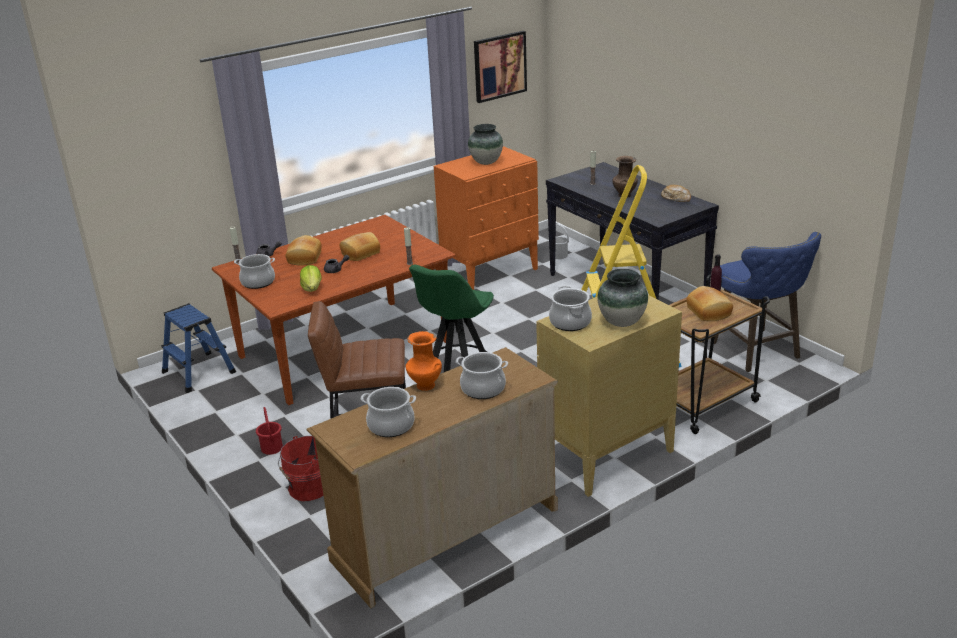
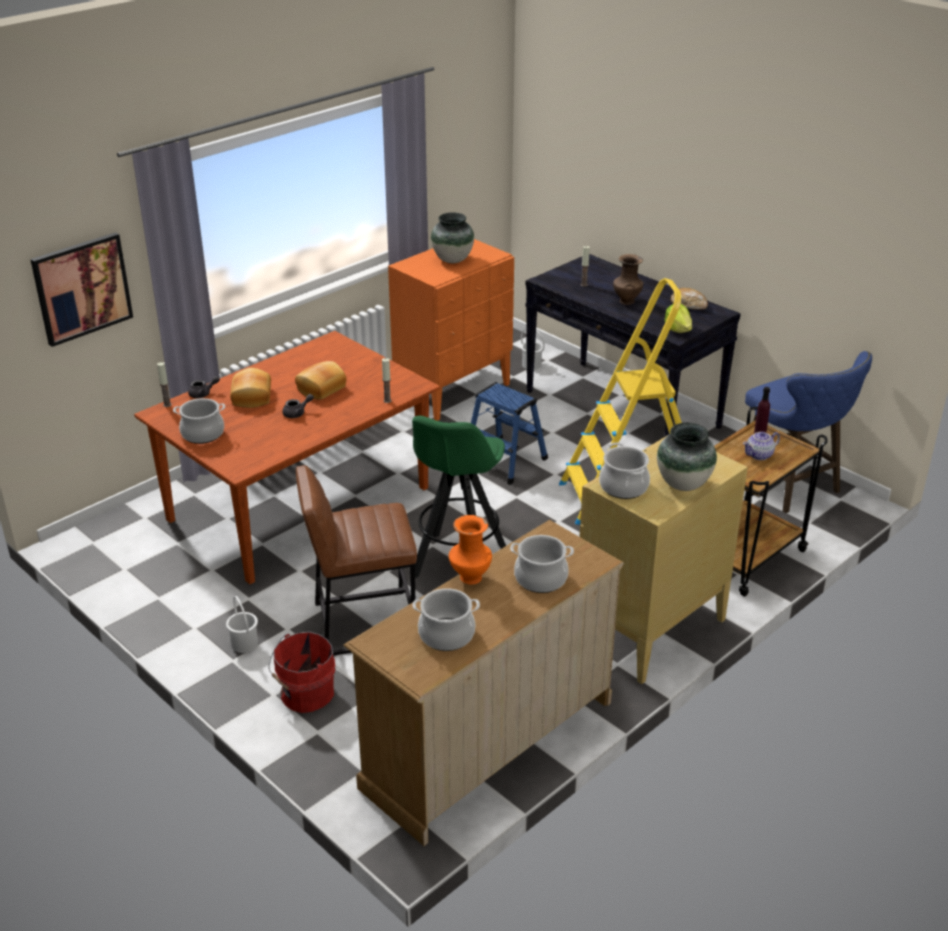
camera: 10 degrees left, 5 degrees up
(199, 372) = (121, 544): blue step ladder -> blue step ladder (505, 460)
(271, 448) = (244, 644): red bucket -> white bucket
(312, 288) = (275, 441): lettuce -> lettuce (678, 329)
(499, 66) = (460, 136): picture -> picture (82, 288)
(709, 312) = (759, 455): bread -> teapot

